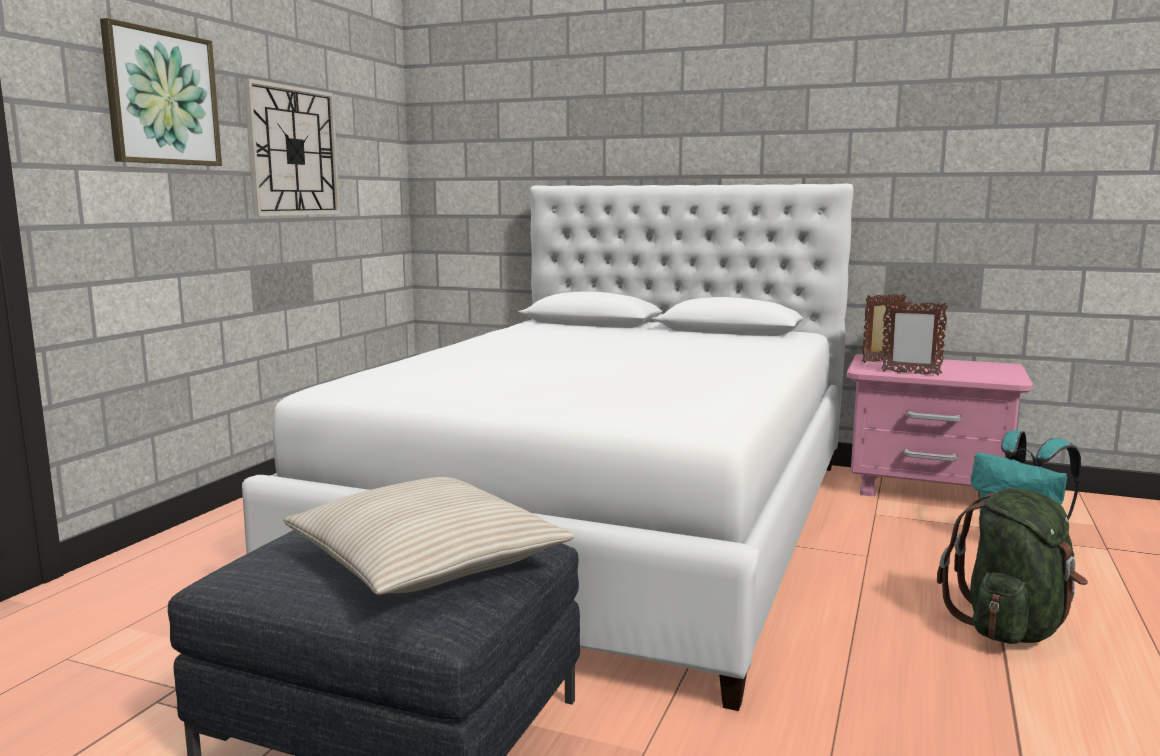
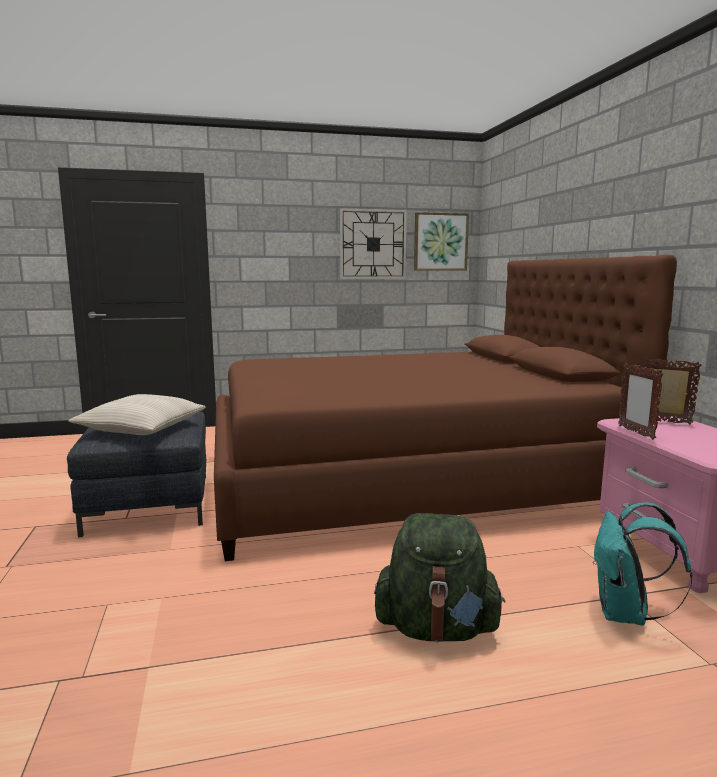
camera: 55 degrees right, 0 degrees up
(162, 98) = (286, 223): picture -> picture (440, 242)
(605, 523) = (407, 480): white bed -> brown bed

